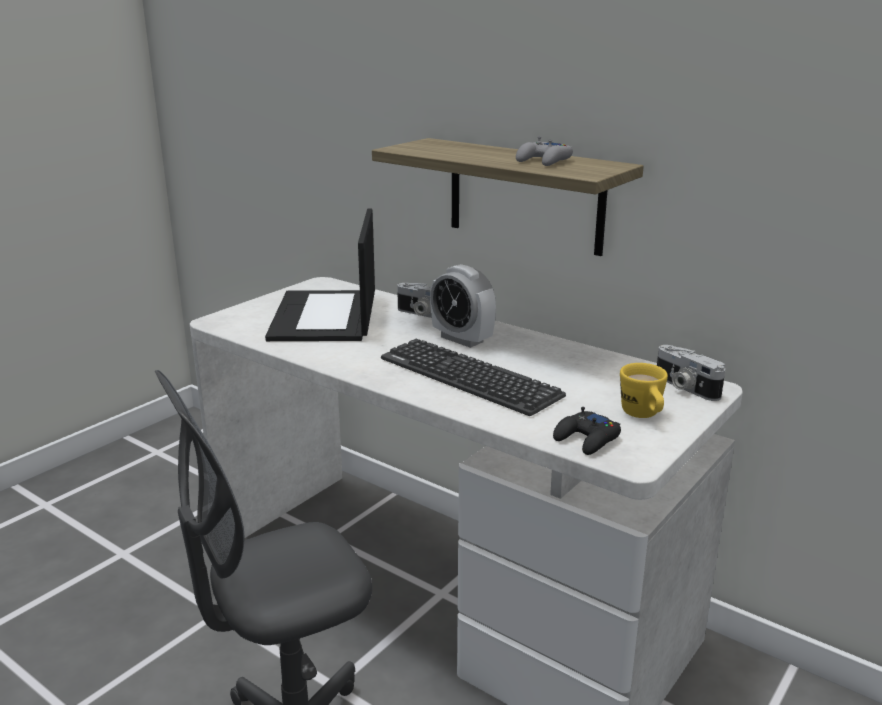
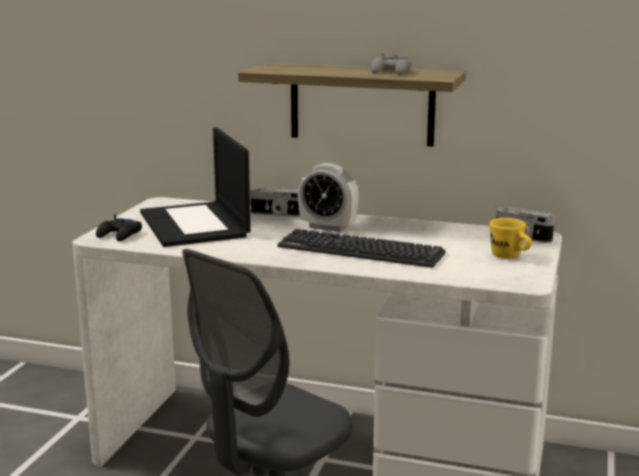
camera: 20 degrees left, 5 degrees down
(587, 439) = (486, 275): black game controller -> black game controller (120, 235)

